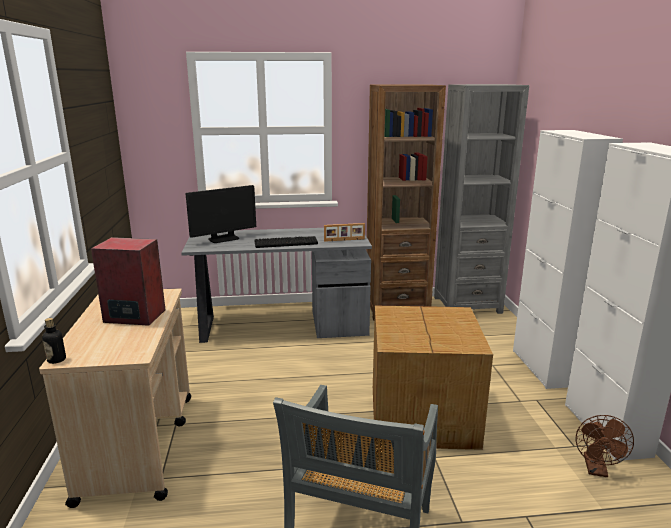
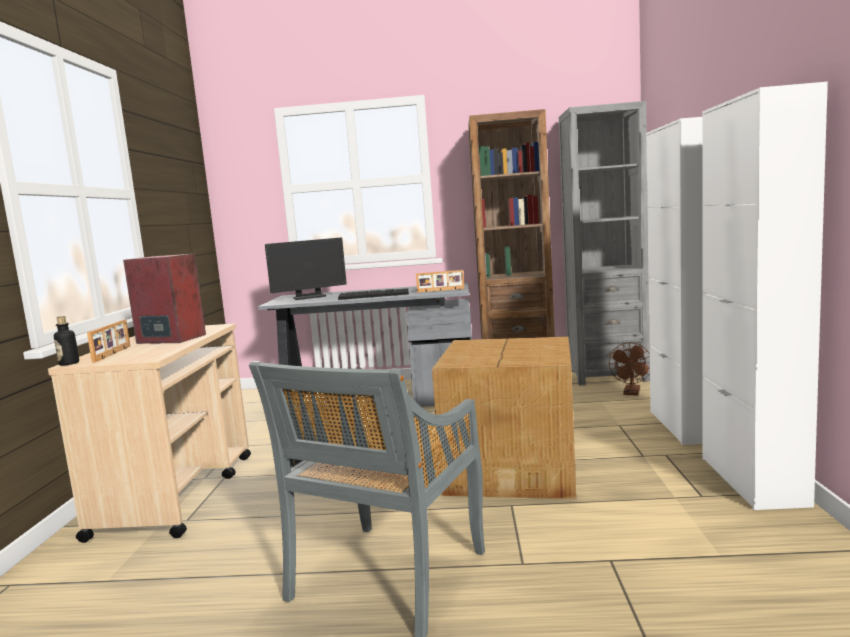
camera: 10 degrees right, 10 degrees down
(92, 342) = (113, 354): none -> picture frame
(596, 470) = (725, 518): brown fan -> brown fan (631, 393)

